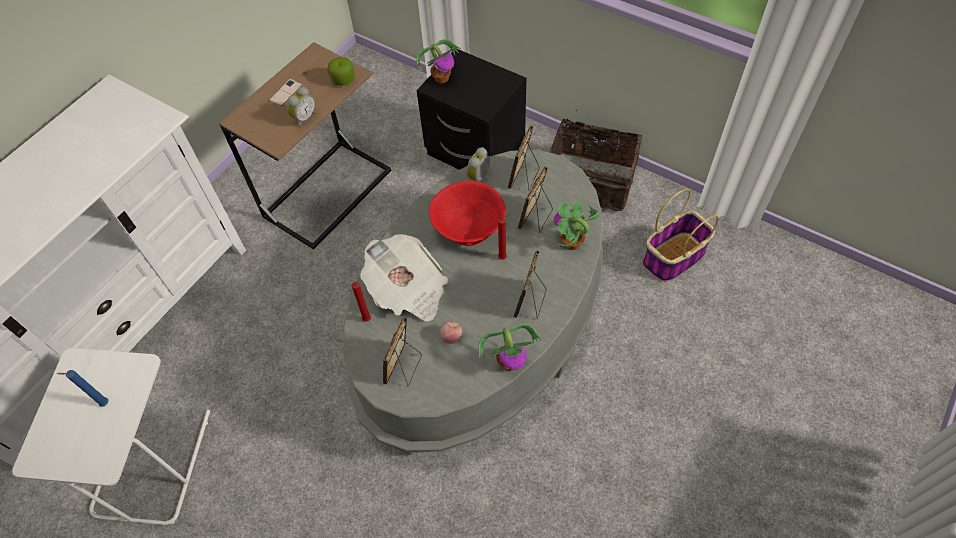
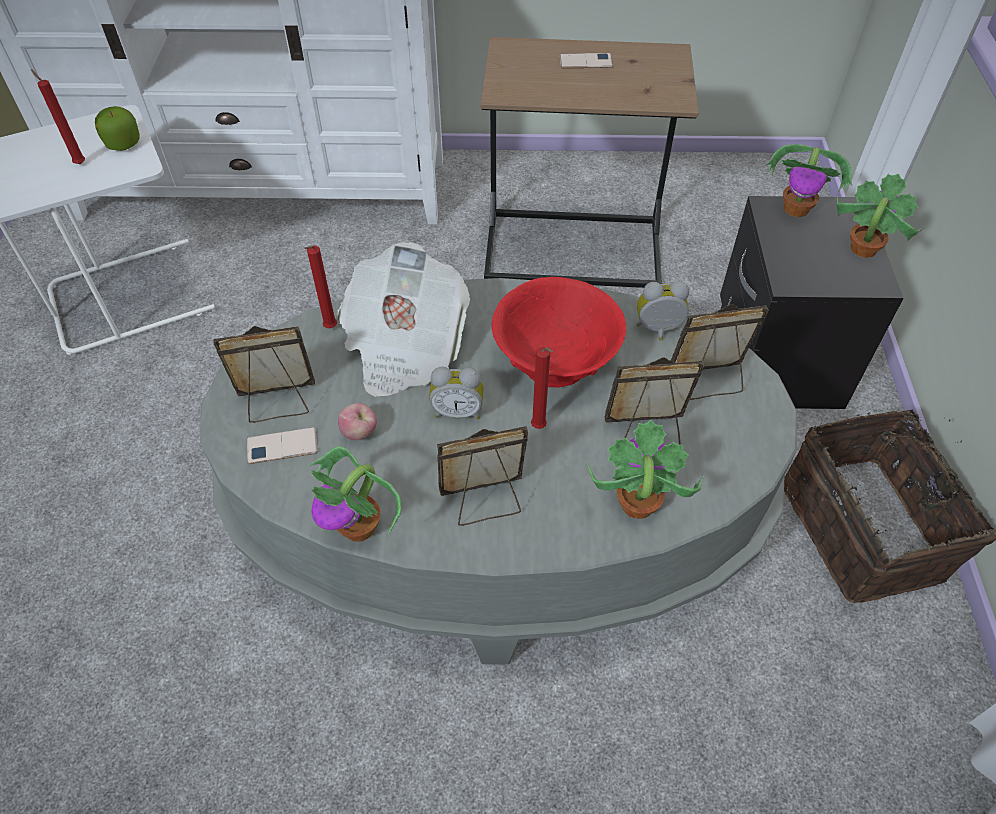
camera: 55 degrees right, 5 degrees down
(103, 404) = (79, 163): blue candle -> red candle
(303, 118) = (561, 93): alarm clock -> alarm clock (458, 411)
(343, 80) = (656, 95): apple -> apple (123, 143)
(435, 377) = (282, 446): none -> phone
(486, 71) = (862, 249): none -> potted plant
(673, 258) = (832, 736): basket -> none

